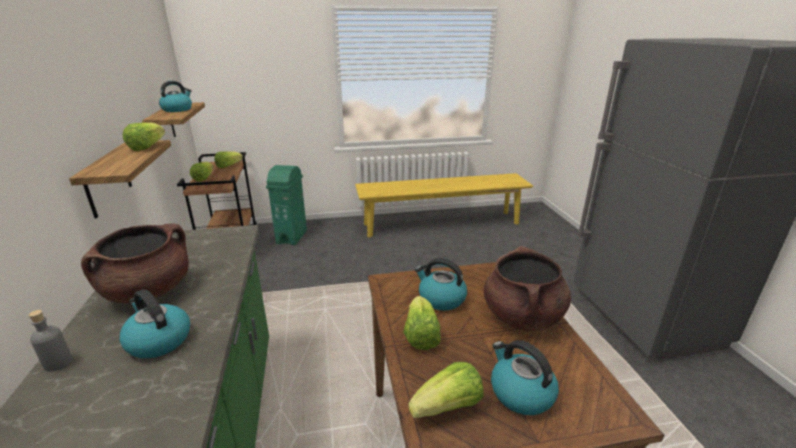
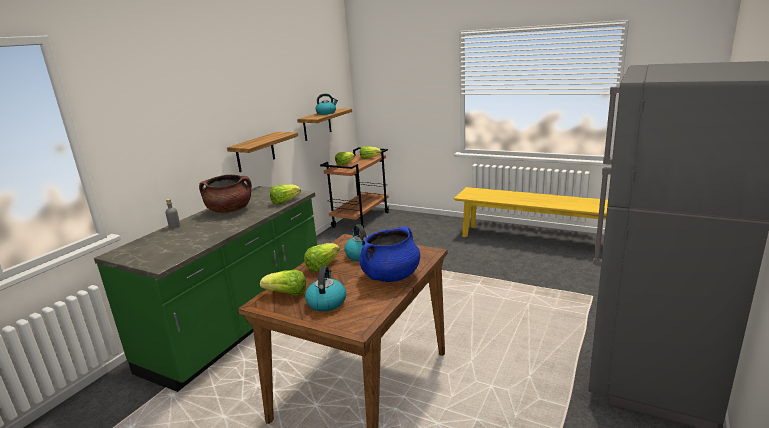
camera: 40 degrees right, 5 degrees down
(147, 147) = (280, 135): lettuce -> lettuce (285, 202)
(158, 340) = (209, 228): kettle -> none
(292, 237) = (406, 223): green trash can -> none
(522, 316) = (390, 276): brown cooking pot -> blue cooking pot

